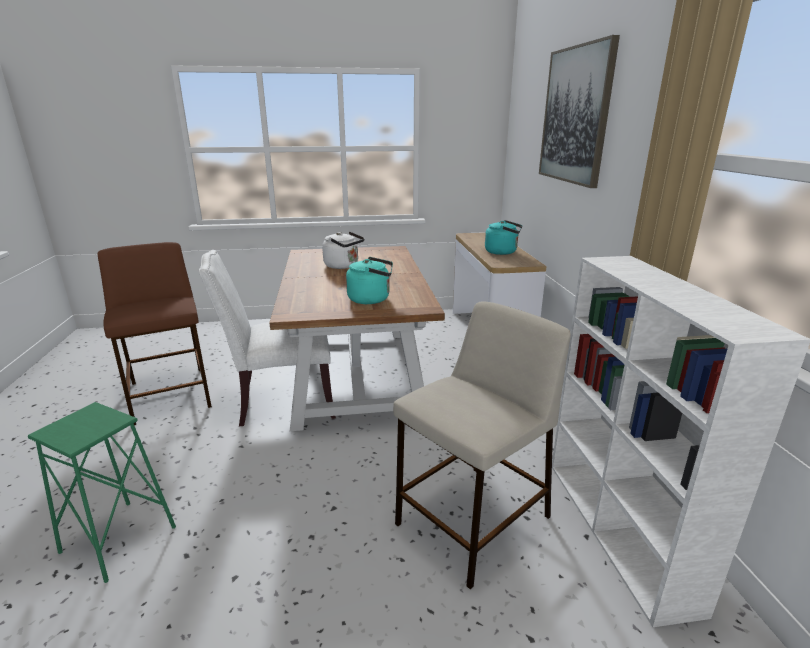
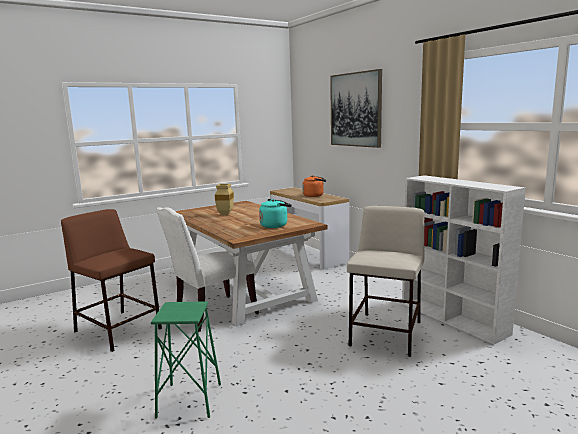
camera: 25 degrees left, 10 degrees down
(343, 266) = (225, 214): white kettle -> beige vase
(503, 252) = (314, 195): turquoise kettle -> orange kettle

